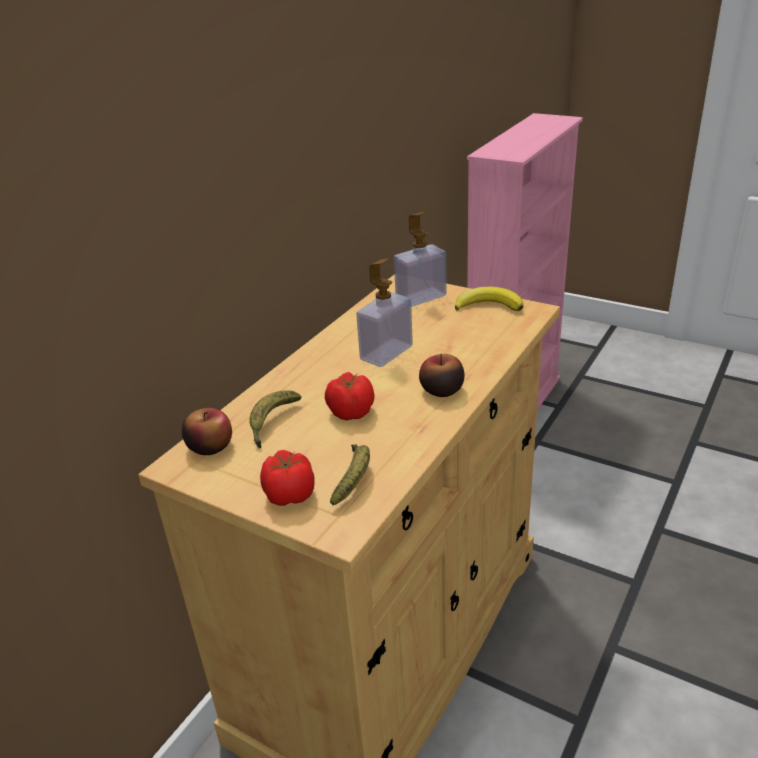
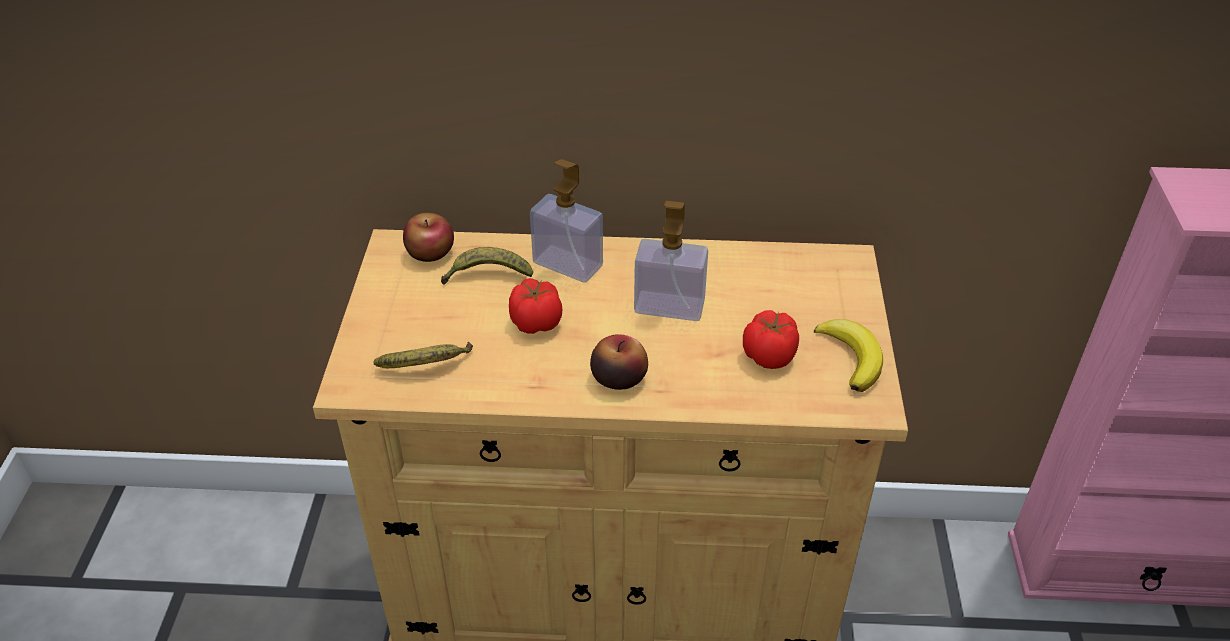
camera: 60 degrees right, 10 degrees up
(290, 494) = (385, 332): tomato -> tomato (770, 355)
(421, 297) = (823, 289): soap dispenser -> soap dispenser (568, 264)

